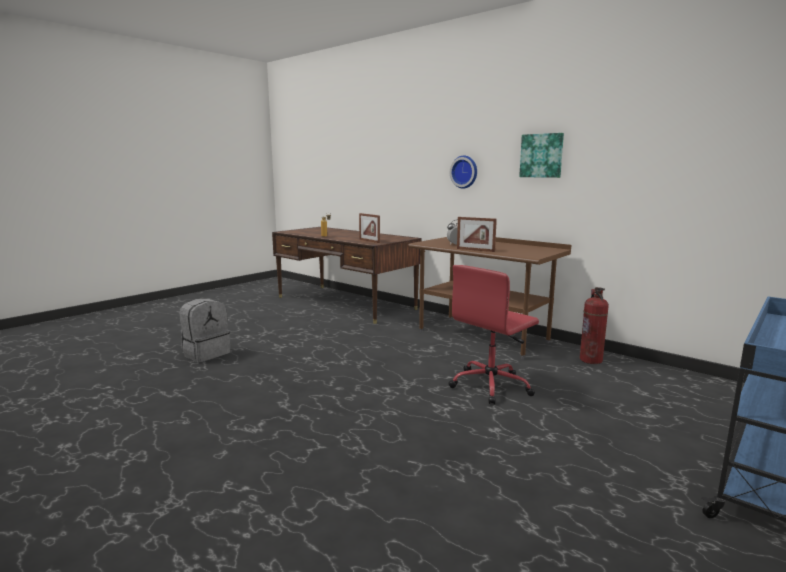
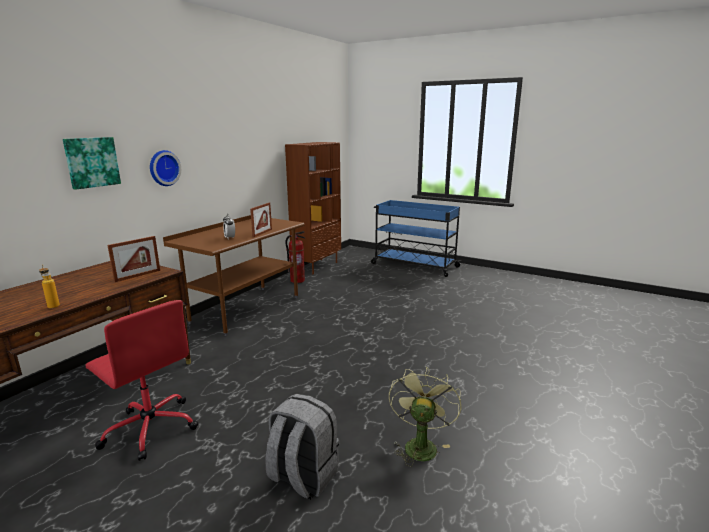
camera: 100 degrees left, 5 degrees up
(186, 391) = (420, 444): none -> green fan
(491, 385) = (348, 307): red office chair -> red office chair (150, 428)
(541, 155) = (227, 147): picture -> picture (91, 162)
(674, 374) = (317, 266): none -> brown bookcase

